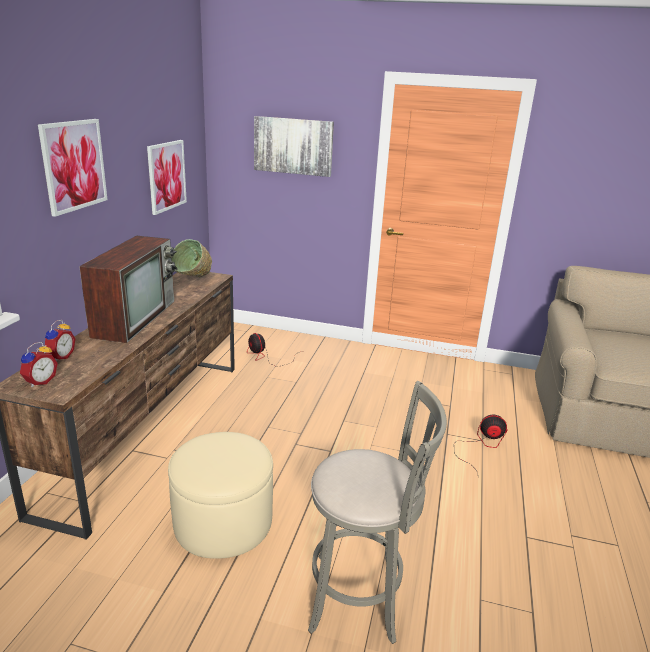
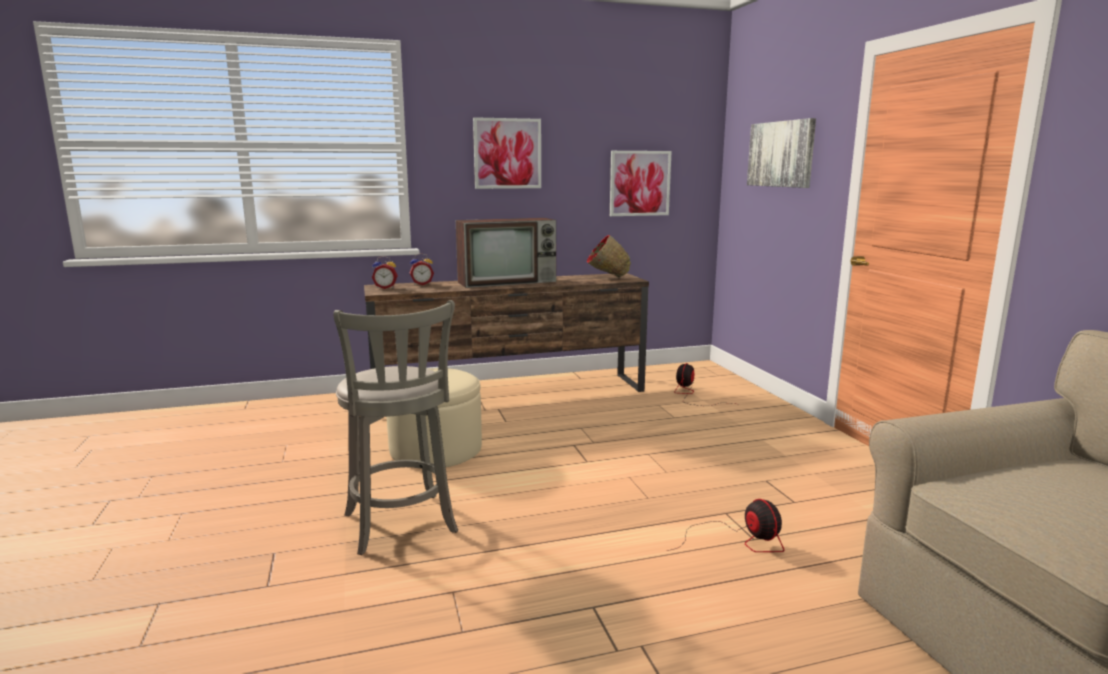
camera: 60 degrees right, 10 degrees down
(193, 281) = (606, 278): green bowl -> red bowl

